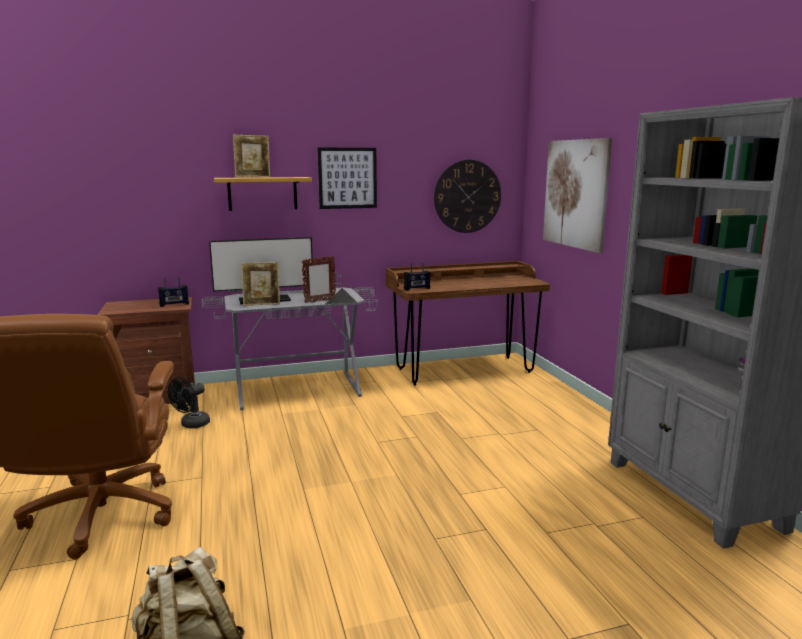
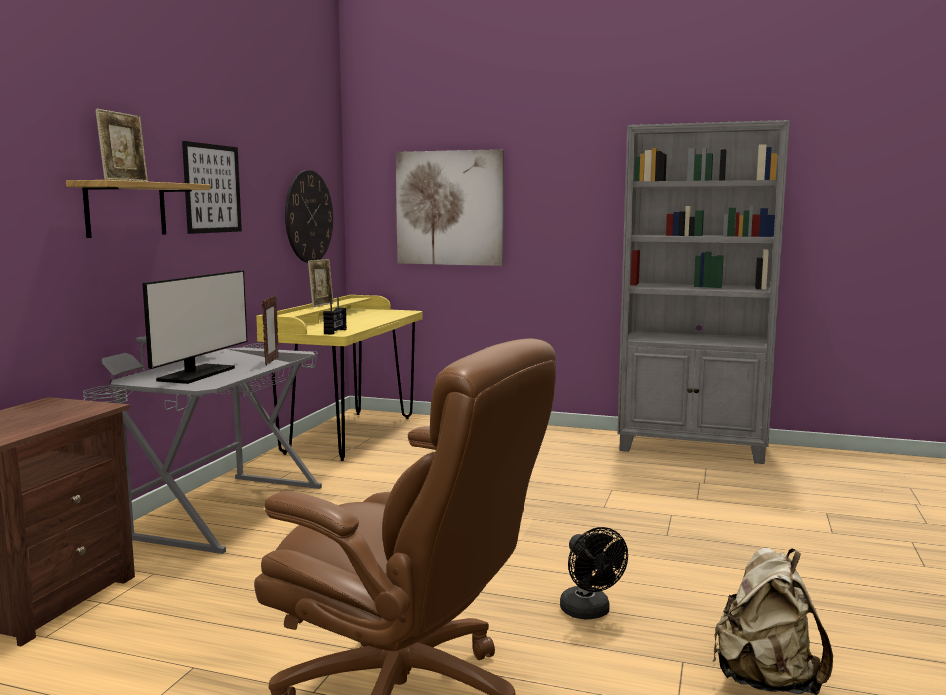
camera: 55 degrees left, 5 degrees down
(174, 305) = (76, 407): radio -> none
(191, 425) = (207, 592): black fan -> black fan (589, 612)
(262, 304) = (219, 377): picture frame -> picture frame (322, 305)
(464, 370) = (349, 435): brown desk -> yellow desk

